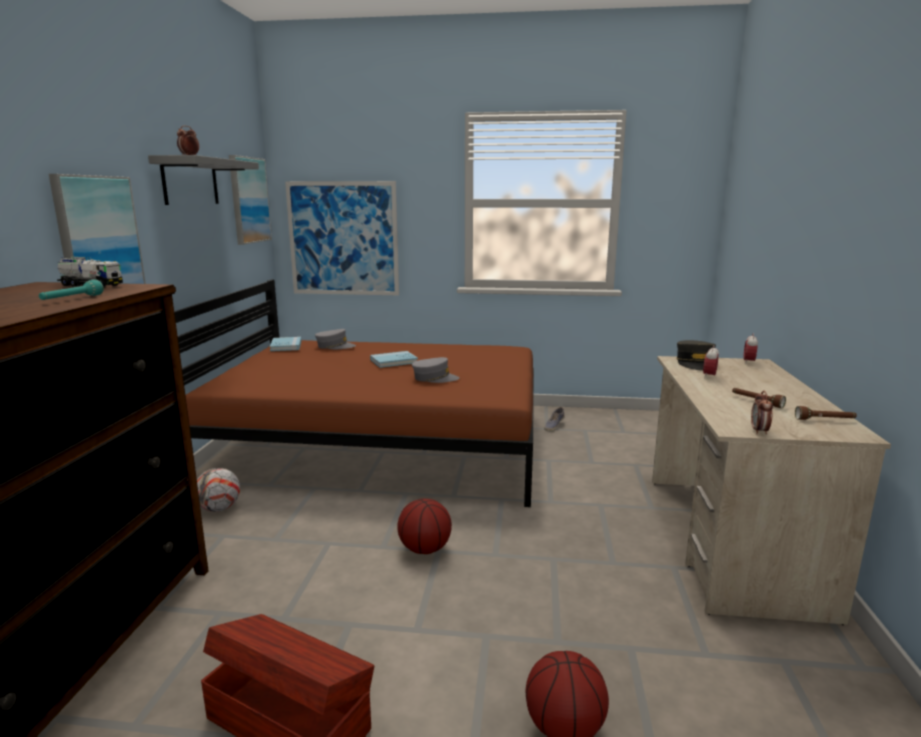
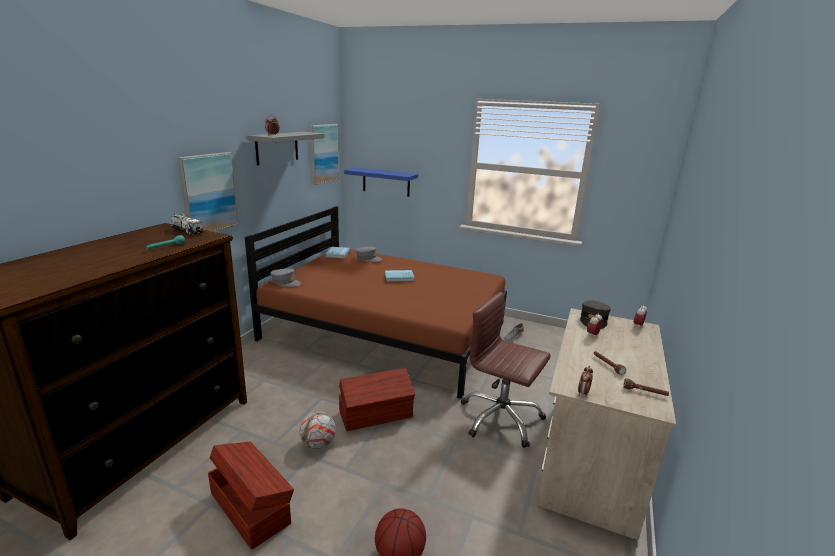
camera: 15 degrees right, 5 degrees up
(219, 509) = (269, 361): football -> football (318, 444)
(343, 239) = (386, 182): picture -> blue shelf
(425, 549) = (376, 415): basketball -> brown storage box
(434, 378) = (417, 296): grey cap -> grey cap (286, 282)
(595, 520) = (500, 418): none -> brown office chair

